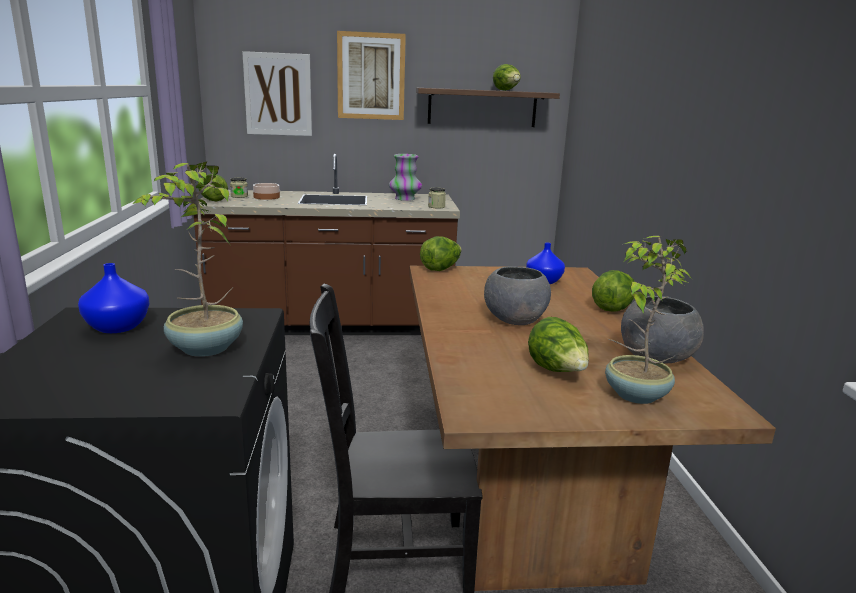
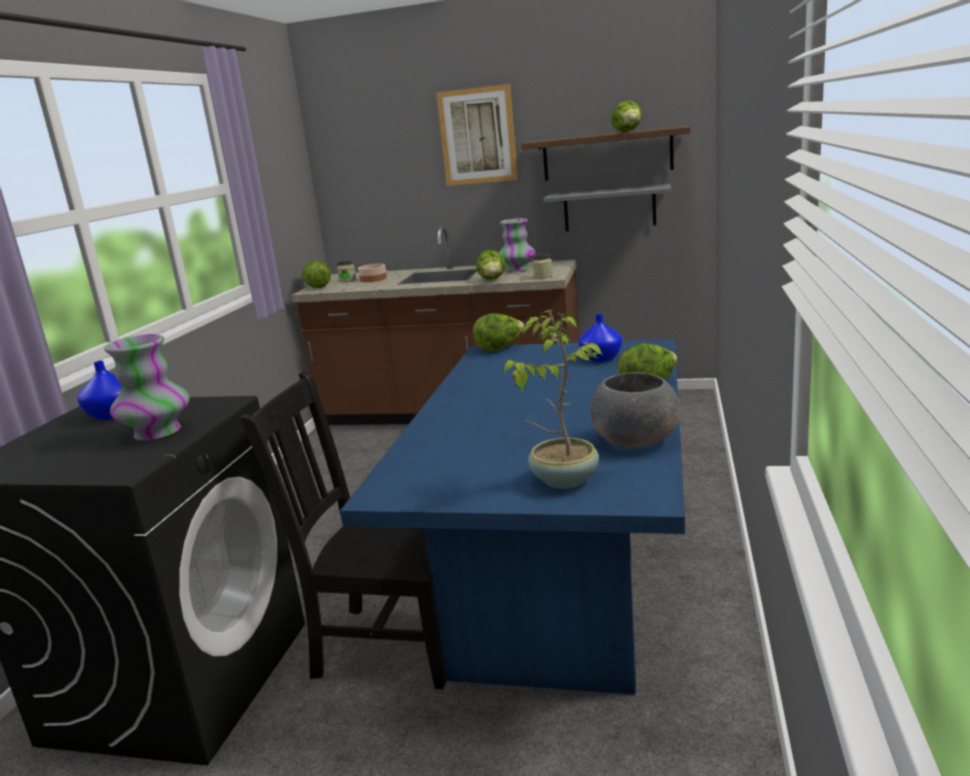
camera: 20 degrees right, 0 degrees up
(204, 349) = (157, 432): potted plant -> vase
(278, 94) = (384, 168): picture -> none
(479, 153) = (609, 208): none -> grey shelf
(514, 319) = (522, 401): grey bowl -> none
(520, 486) = (557, 586): brown dining table -> blue dining table
(557, 371) = (507, 455): lettuce -> lettuce (492, 280)

